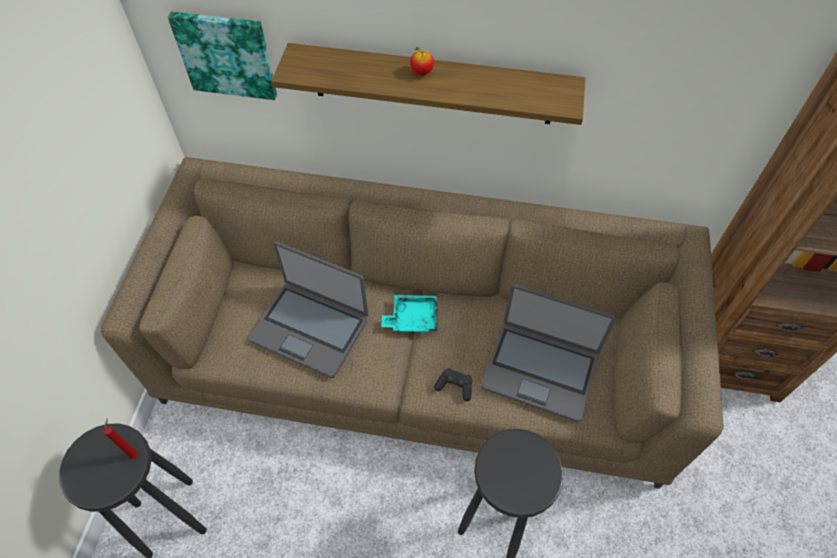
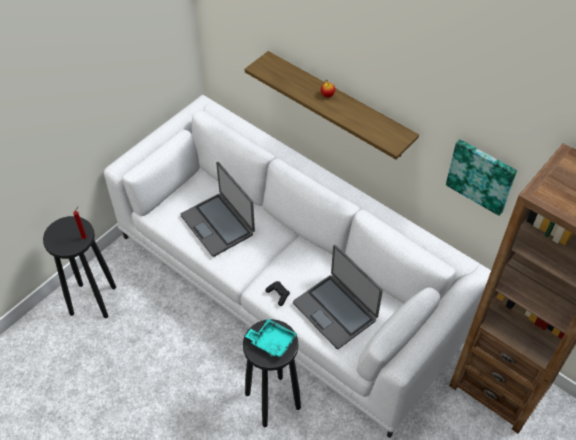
camera: 30 degrees right, 5 degrees down
(226, 54) = (237, 44): picture -> picture (481, 175)
(412, 318) = (280, 247): turquoise tray -> turquoise tray (272, 342)
(419, 358) = (288, 285): brown sofa -> white sofa

